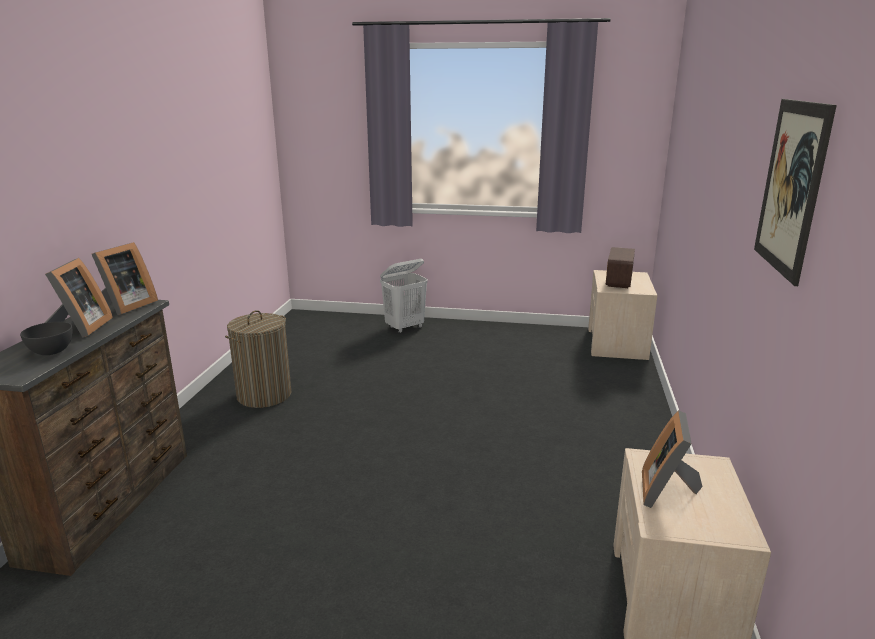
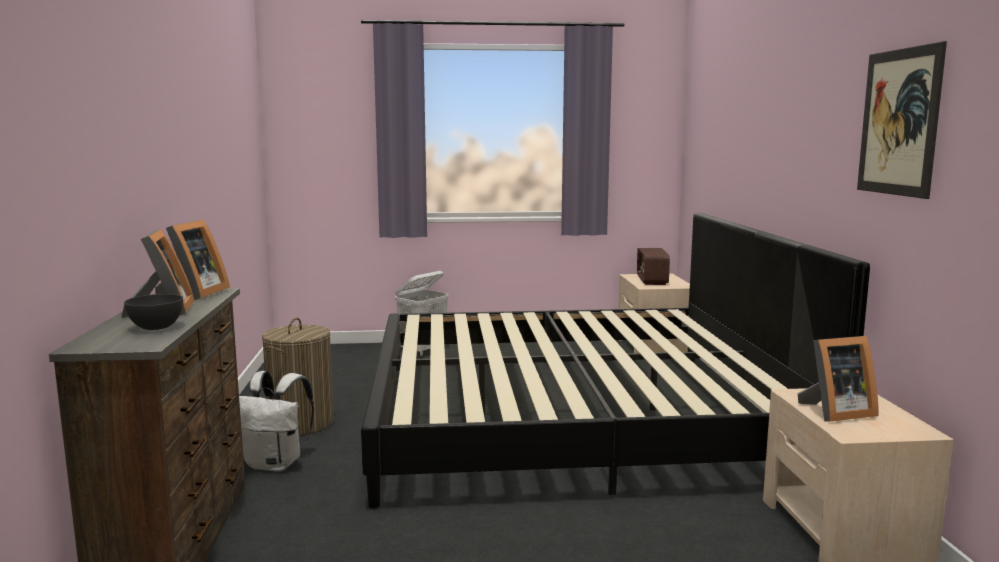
camera: 15 degrees left, 10 degrees down
(221, 436) = (276, 464): none -> white backpack
(491, 417) = (572, 416): none -> bed
(667, 491) = (835, 412): picture frame -> picture frame turned 105 degrees counterclockwise

